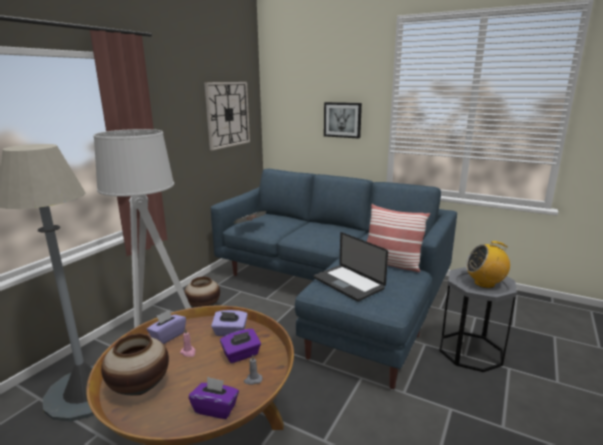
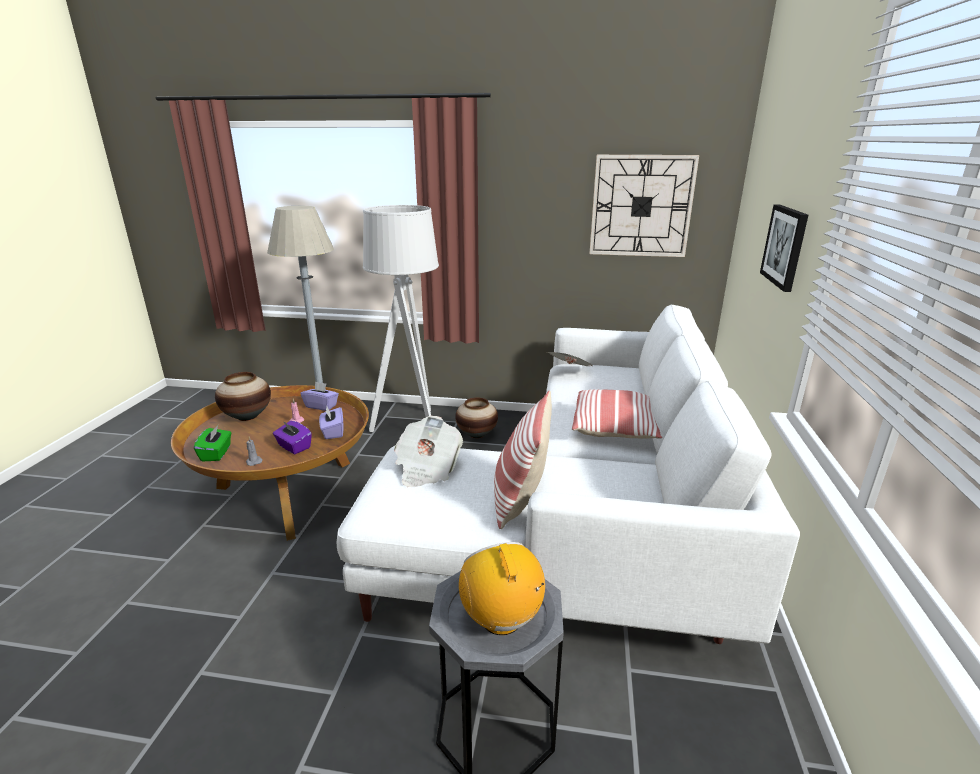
camera: 70 degrees right, 5 degrees up
(215, 408) = (216, 453): purple tissue box -> green tissue box
(331, 230) = (616, 428): none -> pillow
(334, 291) = (588, 523): blue sofa -> white sofa
(348, 283) = (427, 468): laptop -> newspaper

